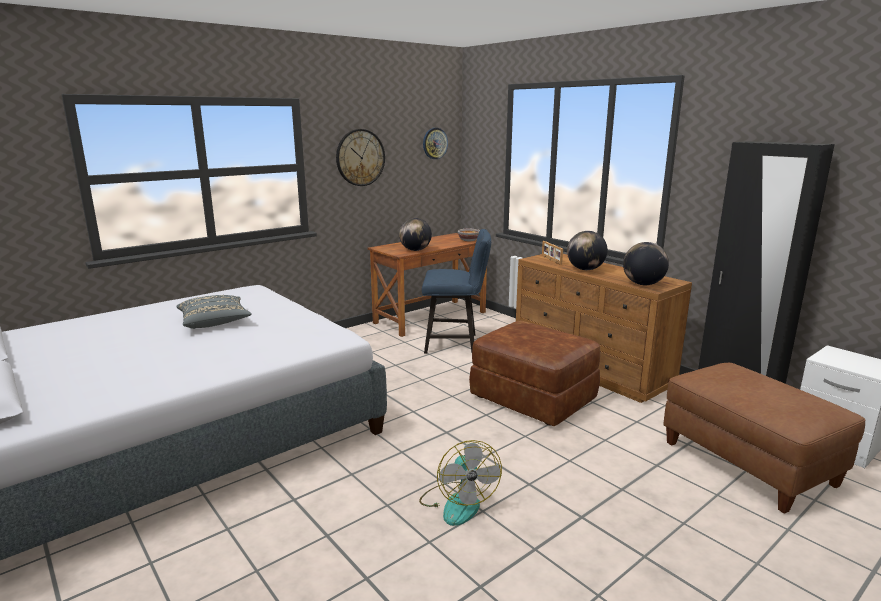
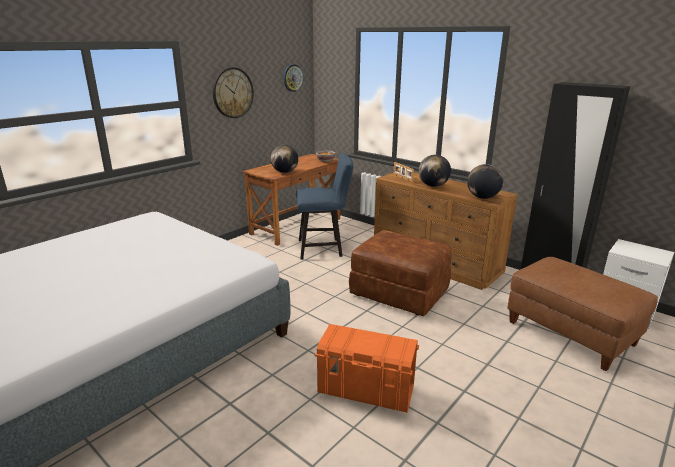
camera: 10 degrees left, 5 degrees up
(215, 322) = (130, 253): grey pillow -> none
(458, 502) = (366, 390): fan -> orange storage box

